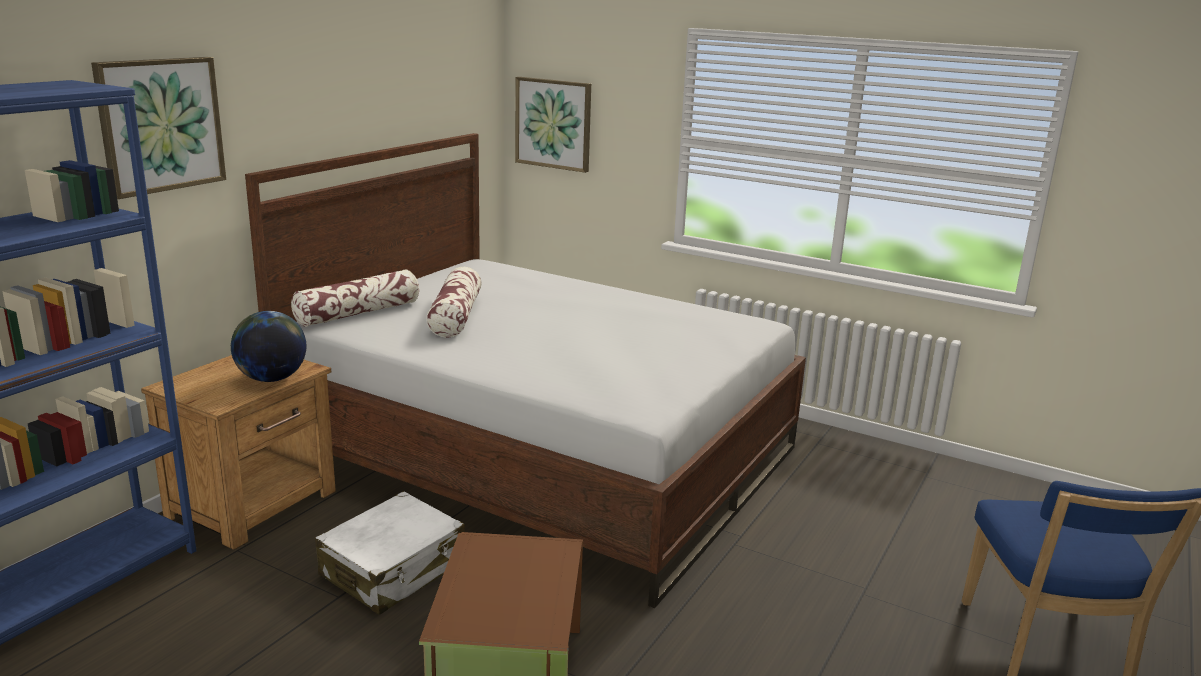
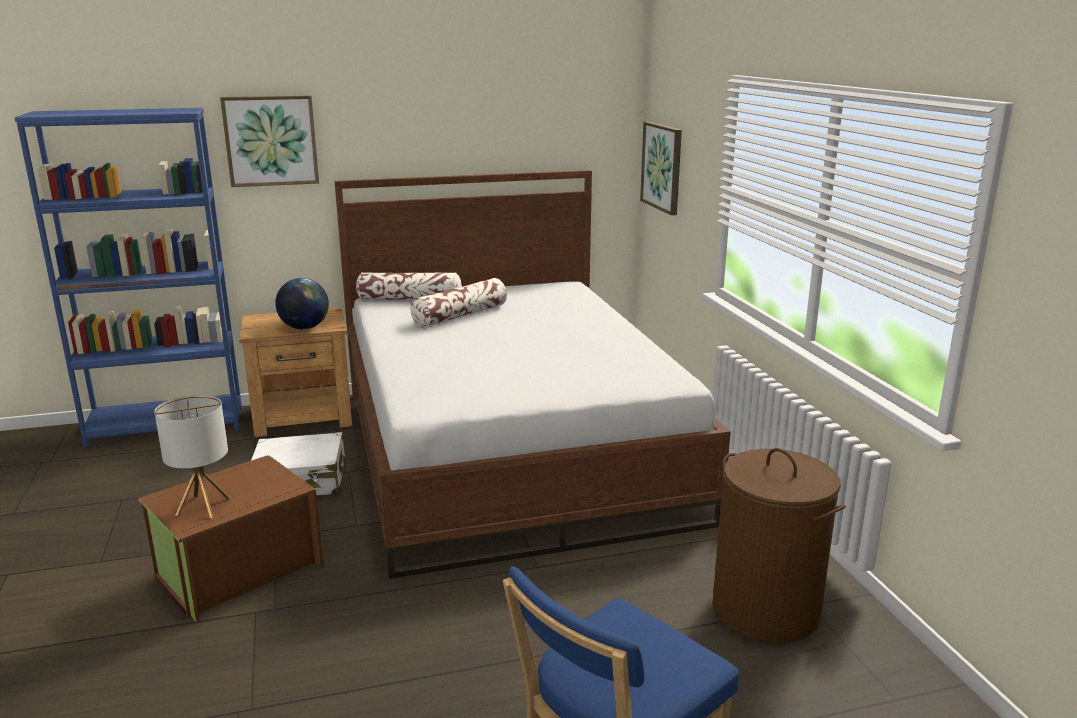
camera: 45 degrees right, 0 degrees up
(515, 609) = (203, 506): none -> table lamp
(913, 492) = (766, 610): none -> brown laundry basket

